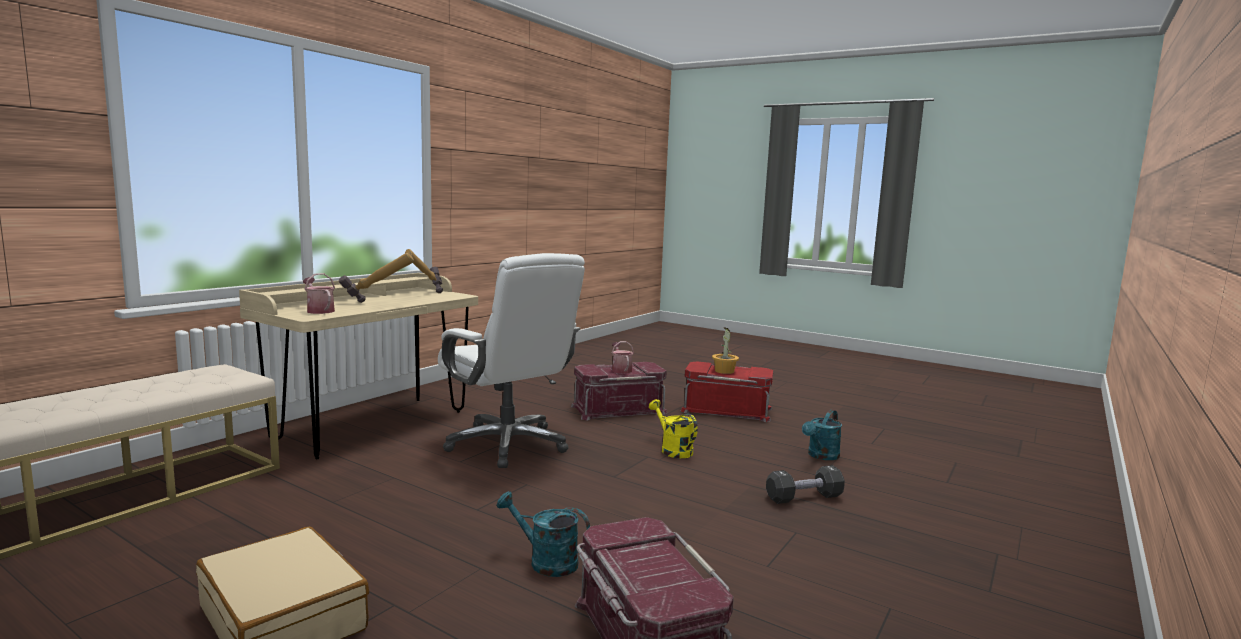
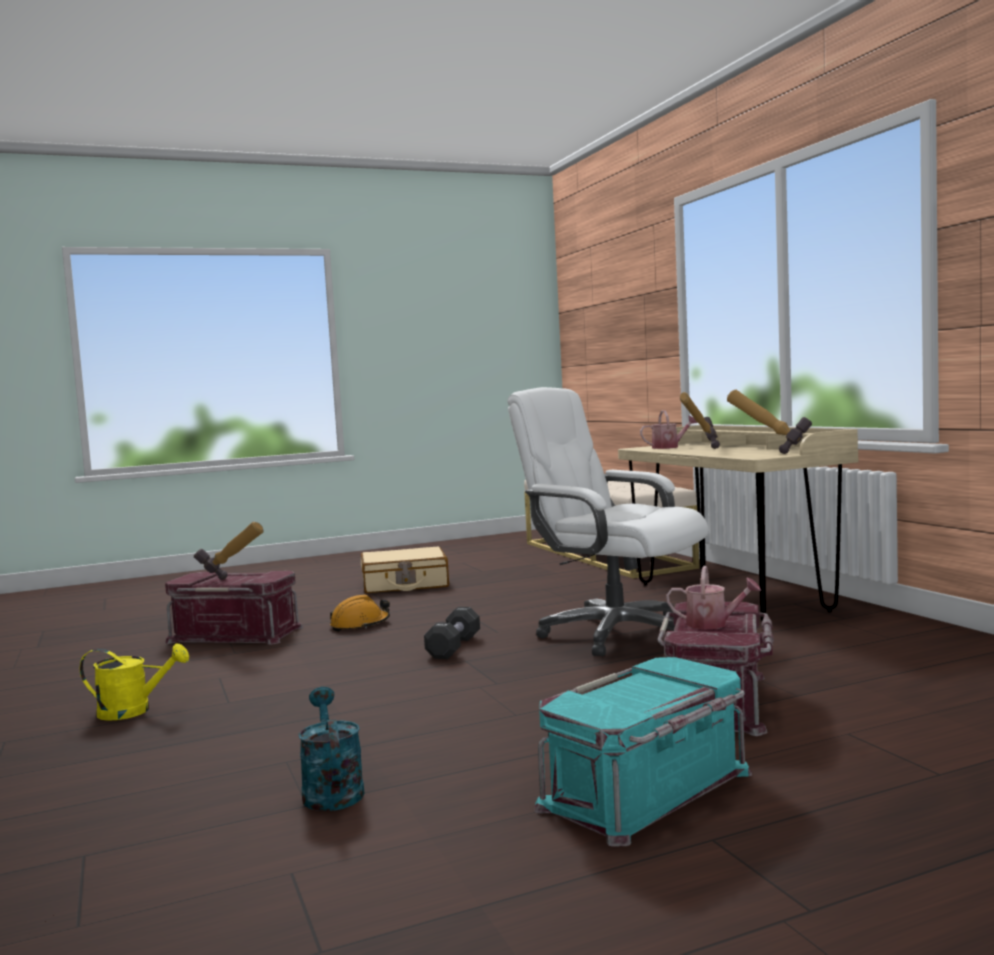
camera: 125 degrees right, 5 degrees down
(508, 445) = (614, 634): white office chair -> white office chair turned 45 degrees clockwise
(545, 561) = (360, 625): turquoise watering can -> orange hard hat
(668, 554) = (231, 583): none -> hammer
(672, 449) = (500, 699): yellow watering can -> yellow watering can (134, 711)
(724, 371) = (643, 687): potted plant -> none
(727, 409) = (648, 790): red storage box -> turquoise storage box
(804, 497) = (265, 729): black dumbbell -> black dumbbell (454, 647)

